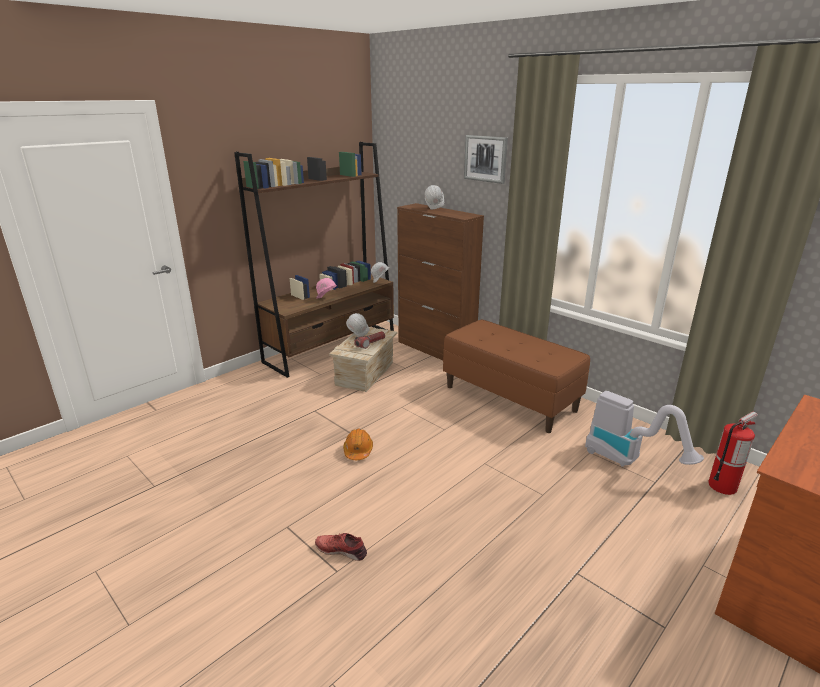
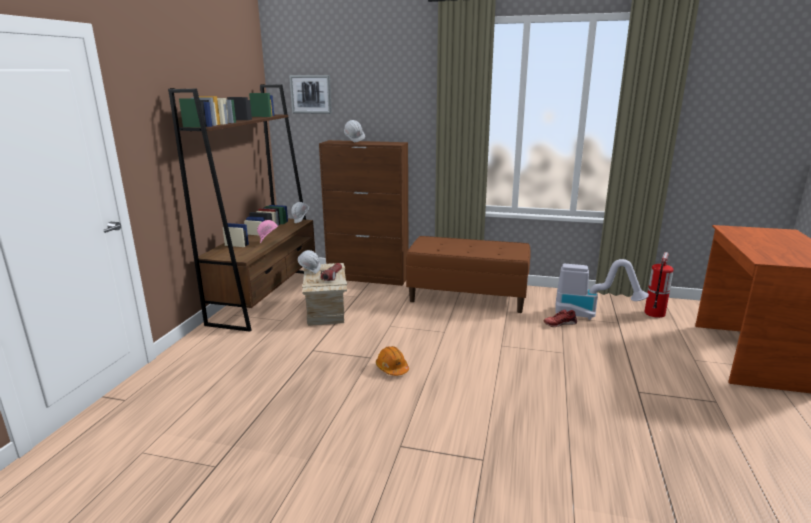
camera: 30 degrees left, 5 degrees down
(341, 550) = (468, 443): red shoe -> red shoe (559, 323)
(485, 158) = (404, 91): picture -> picture (311, 94)

